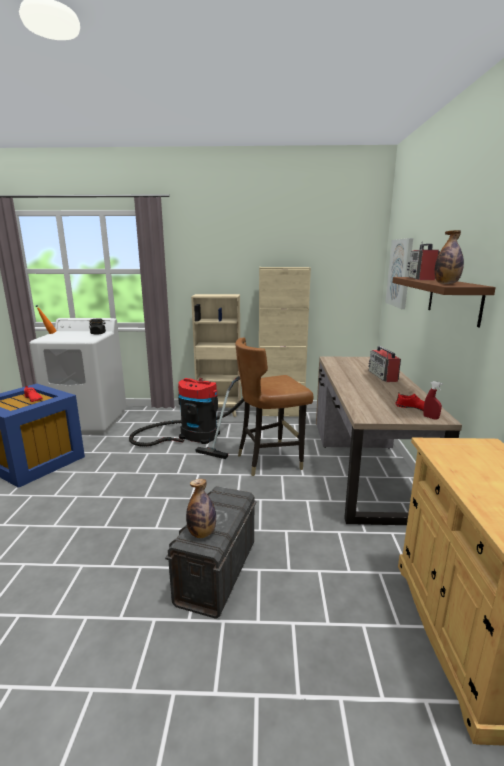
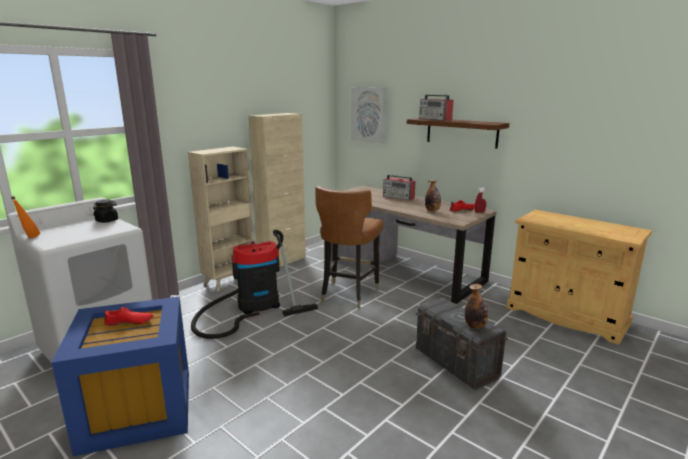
camera: 50 degrees left, 0 degrees up
(446, 283) = (480, 122): bottle -> bottle (432, 210)

